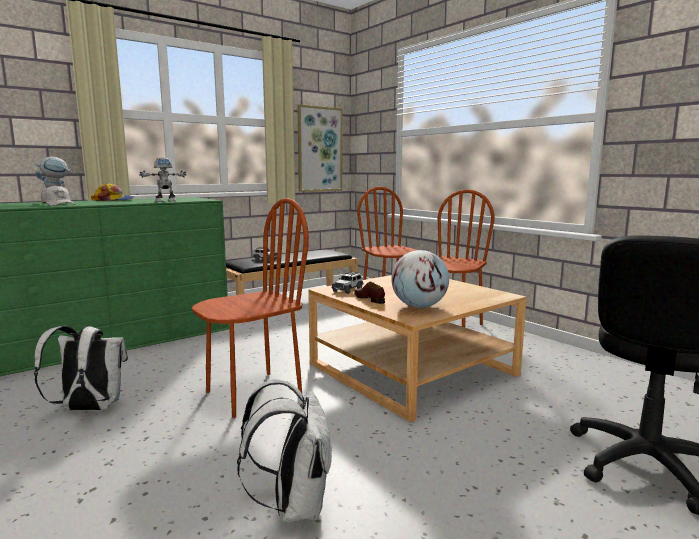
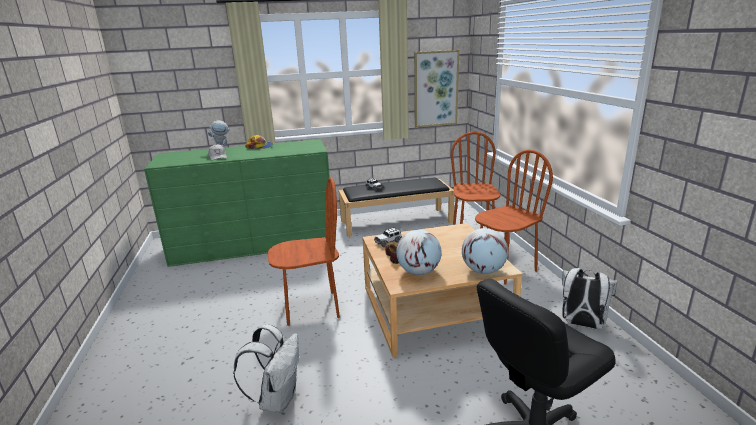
camera: 25 degrees right, 10 degrees up
(89, 409) = (217, 300): white backpack -> white backpack (581, 324)
(165, 201) = (287, 152): toy robot -> none
(486, 298) = (483, 271): none -> globe

